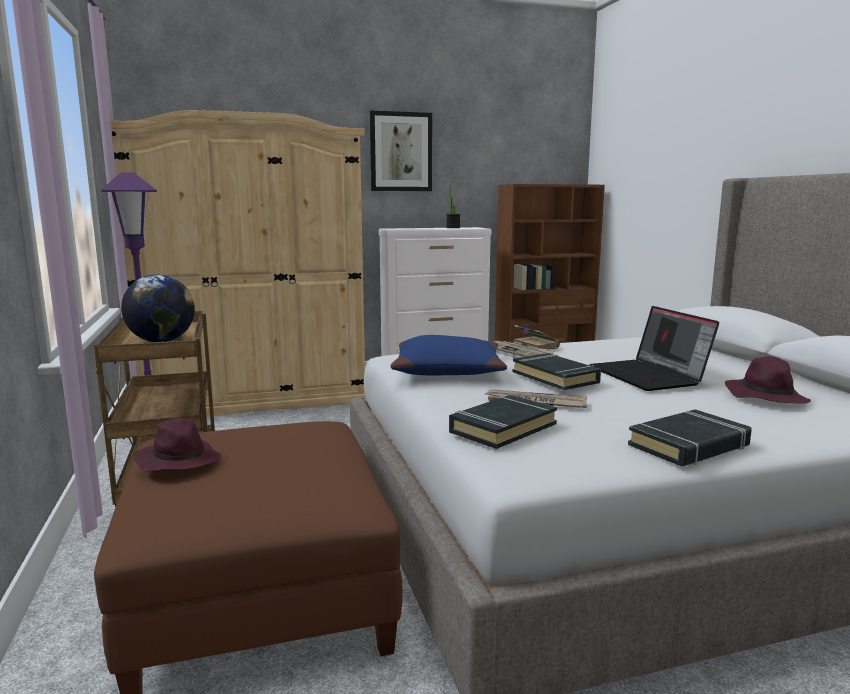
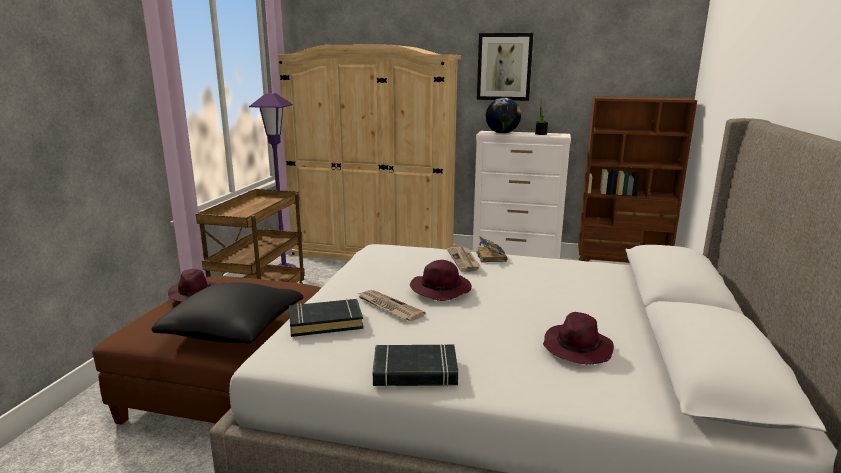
camera: 30 degrees right, 5 degrees up
(161, 341) = (248, 212): globe -> globe (502, 133)
(319, 484) = (234, 329): none -> black pillow
(448, 371) = (385, 267): blue pillow -> none
(555, 377) = (441, 289): black book -> purple hat
(650, 376) = (519, 305): laptop -> none

